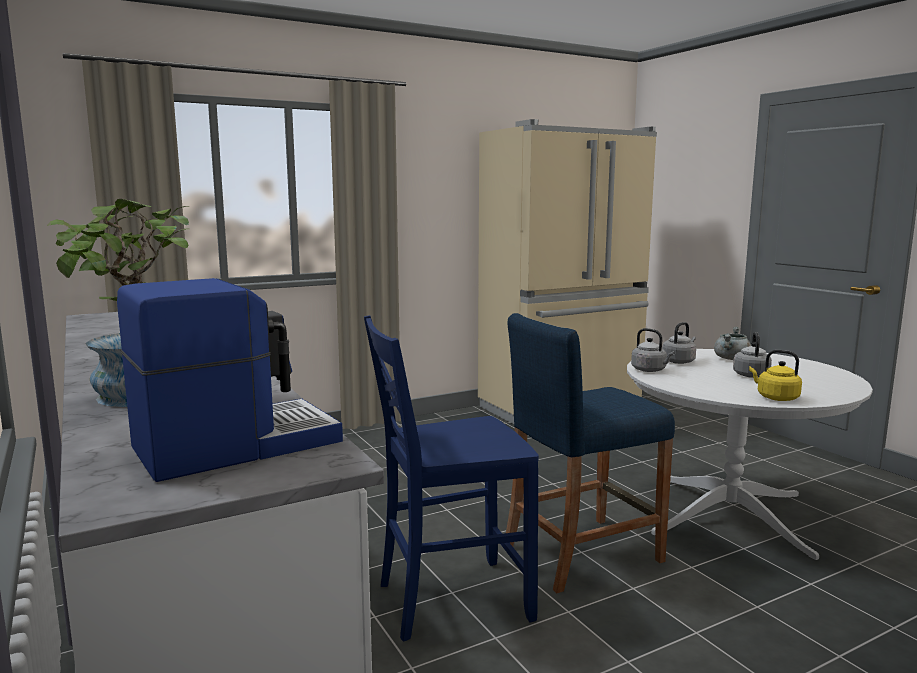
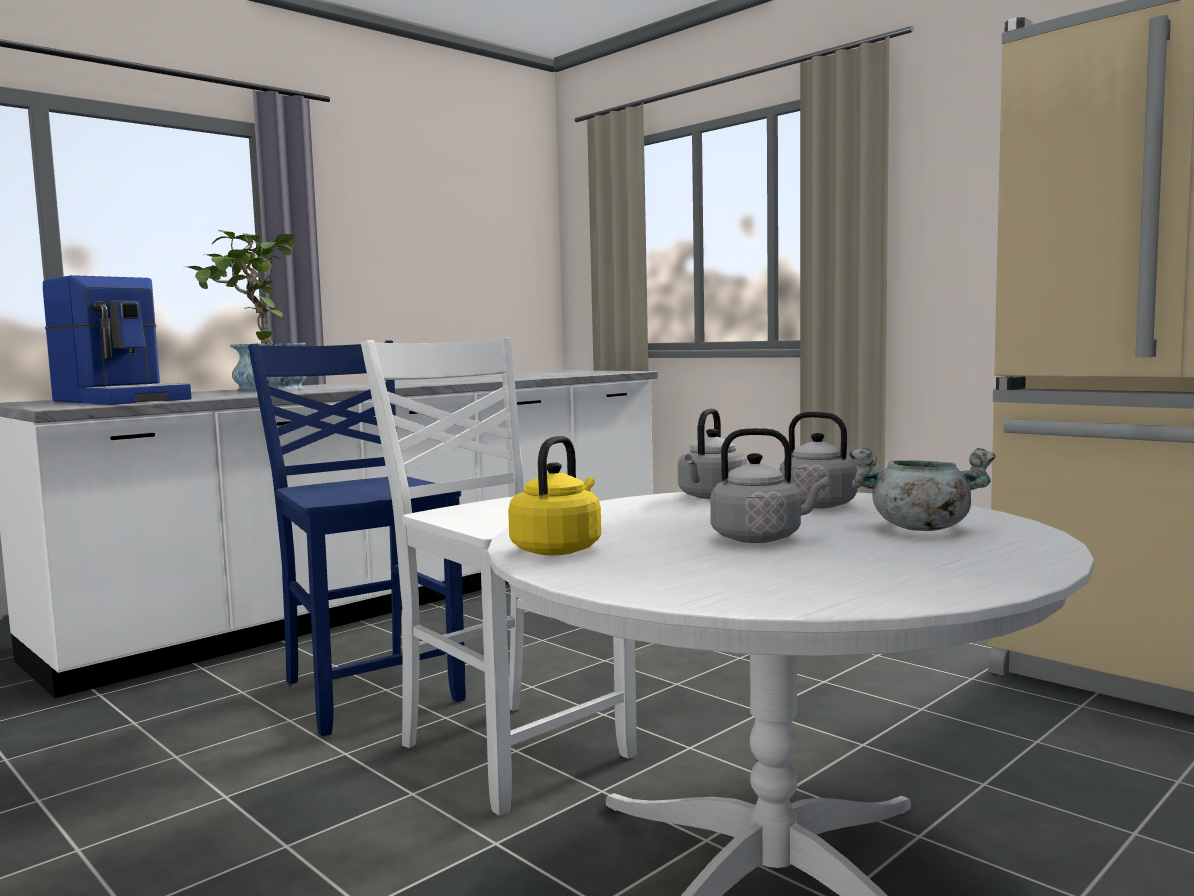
camera: 75 degrees right, 5 degrees down
(581, 553) = (511, 750): blue stool -> white chair

